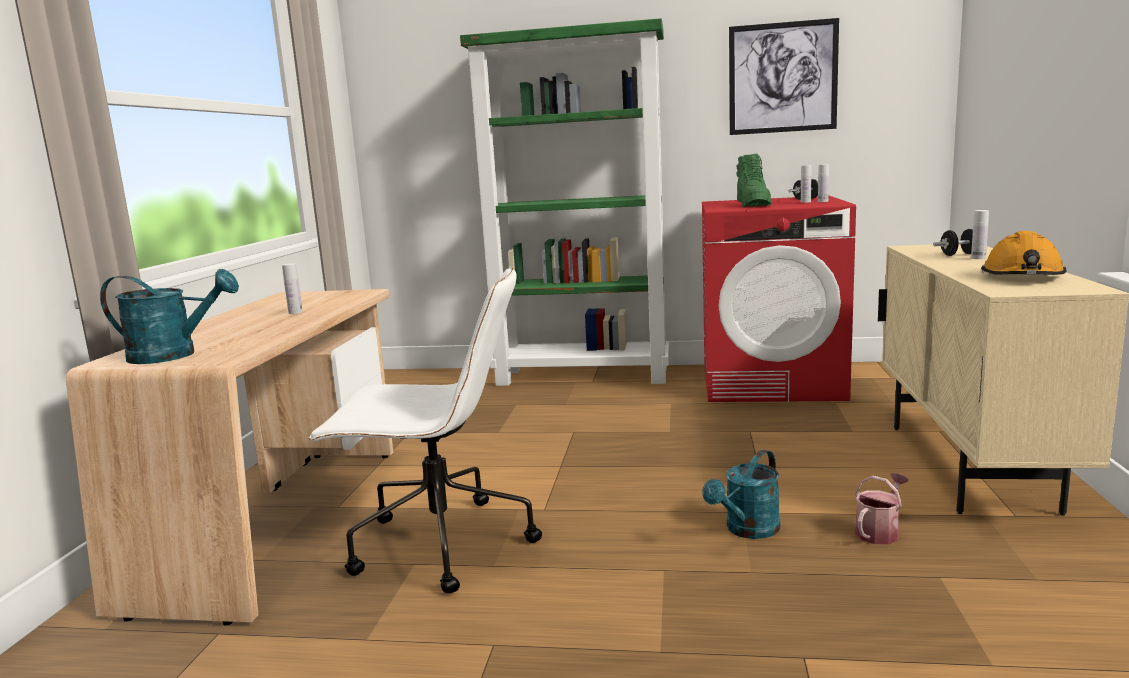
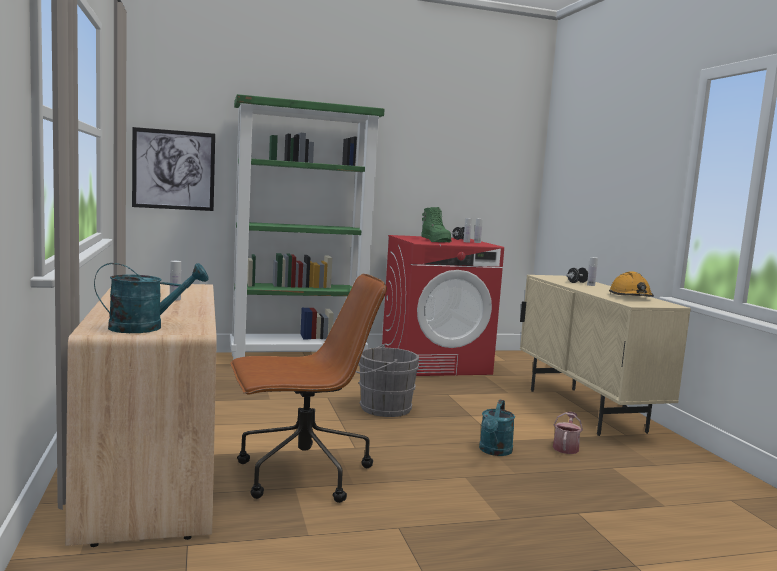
camera: 25 degrees left, 5 degrees down
(439, 545) = (301, 474): white office chair -> brown office chair
(633, 450) = (382, 408): none -> grey bucket
(782, 78) = (444, 158): picture -> picture (174, 170)

